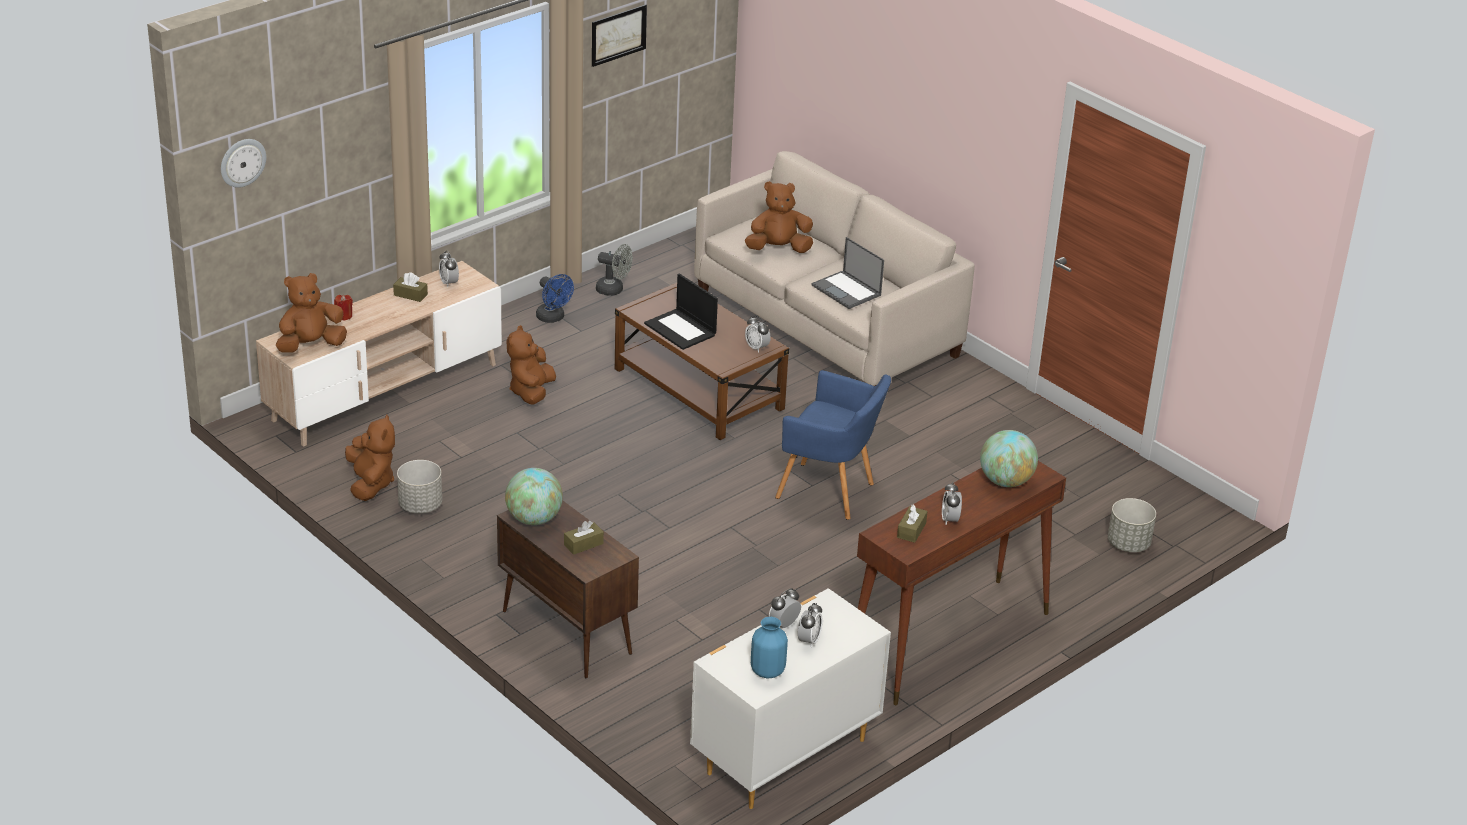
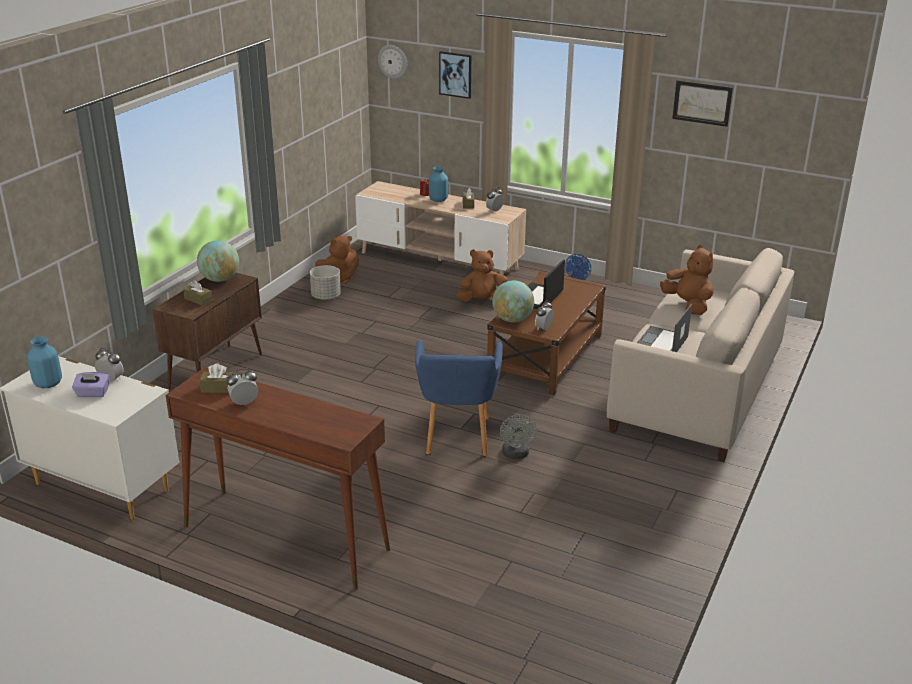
camera: 70 degrees right, 5 degrees down
(310, 346) = (384, 193): brown plush toy -> none
(334, 137) = (455, 74): none -> picture
(374, 312) = (438, 200): none -> blue vase
(614, 290) = (639, 300): grey fan -> grey fan (516, 455)
(809, 640) = (92, 393): alarm clock -> purple tissue box
(1006, 481) = (322, 420): globe -> globe (512, 320)
(1128, 544) = (504, 624): grey planter -> none

